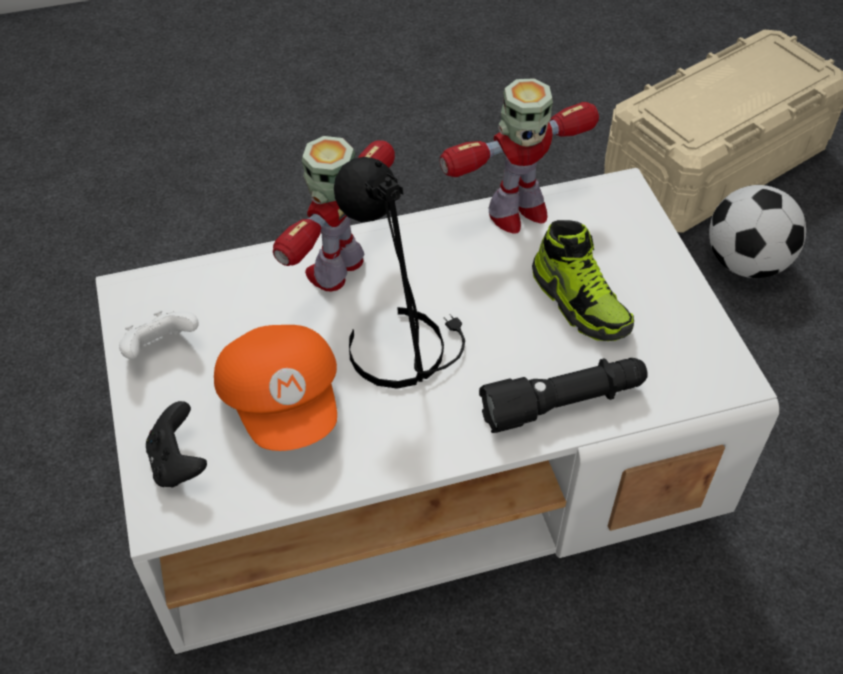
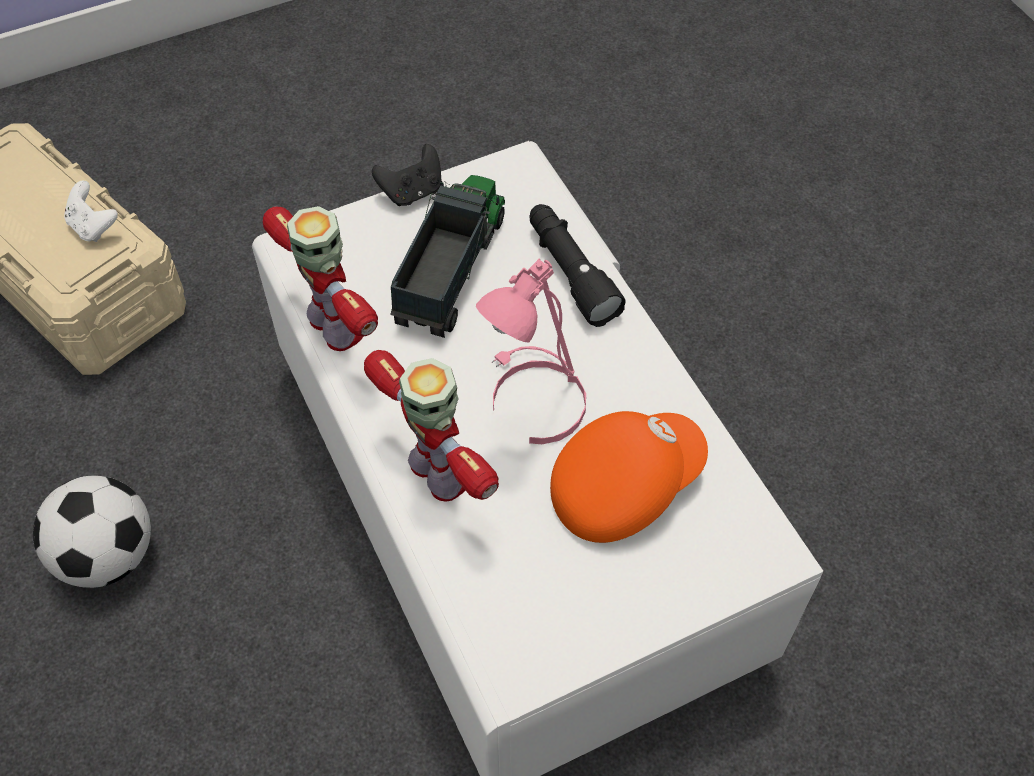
camera: 100 degrees left, 5 degrees up
(160, 348) = (585, 618): white game controller -> white game controller (93, 227)
(178, 463) = (717, 559): black game controller -> black game controller (412, 192)
(337, 268) = (440, 474): toy robot -> toy robot turned 150 degrees counterclockwise
(402, 346) = (533, 400): black table lamp -> pink table lamp
(580, 302) = (451, 269): shoe -> toy truck
(745, 263) = (222, 254): football -> football (108, 556)

